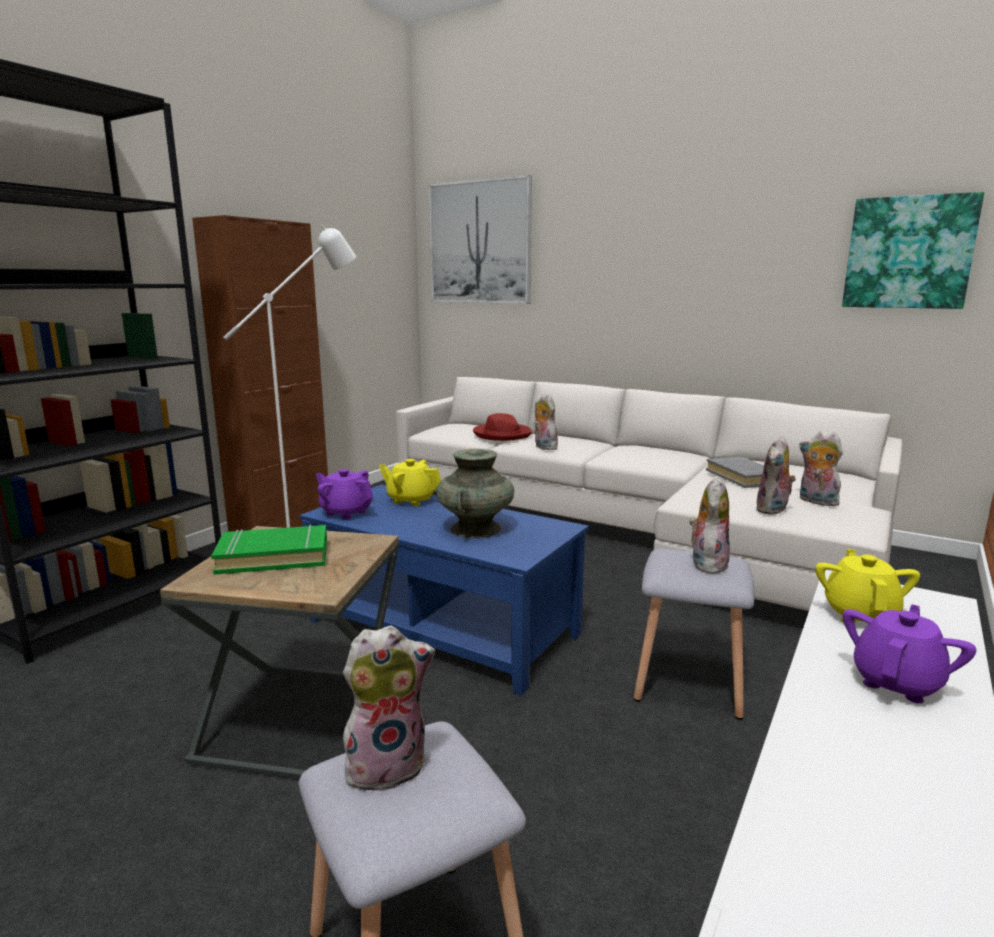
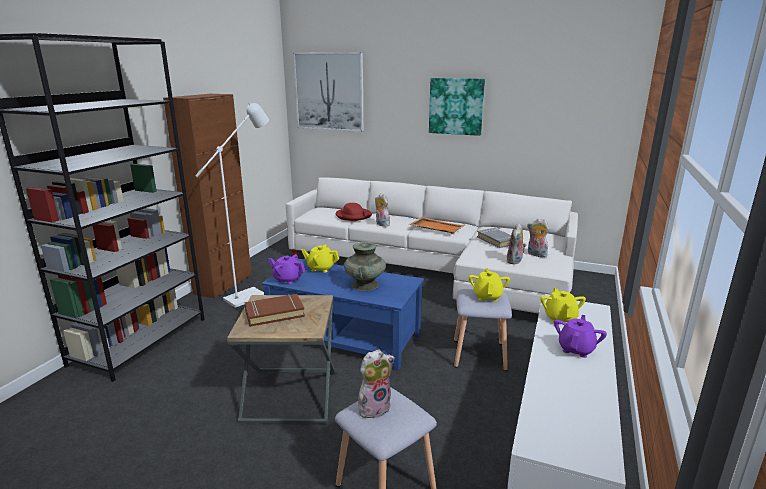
camera: 10 degrees left, 5 degrees up
(273, 557) = (274, 313): green book -> brown book
(636, 454) = (436, 227): none -> orange tray
(707, 563) = (487, 296): plush toy -> yellow teapot
(908, 253) = (579, 111): picture -> picture (456, 106)

